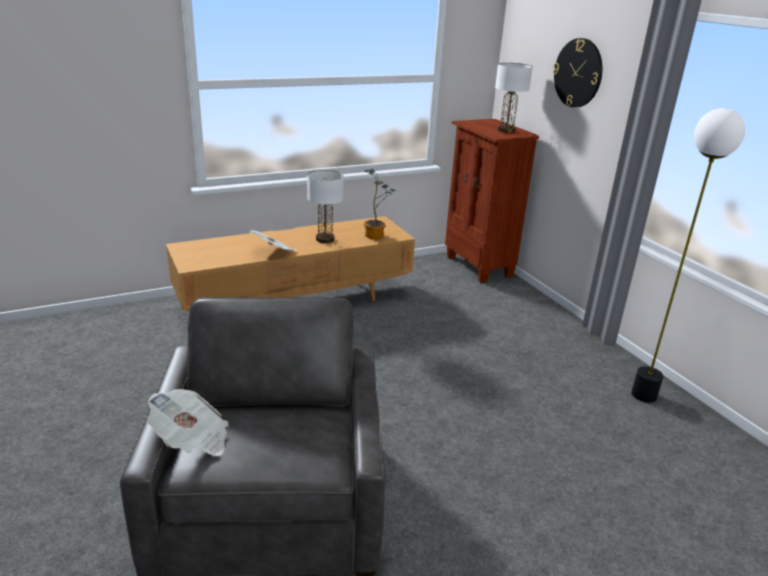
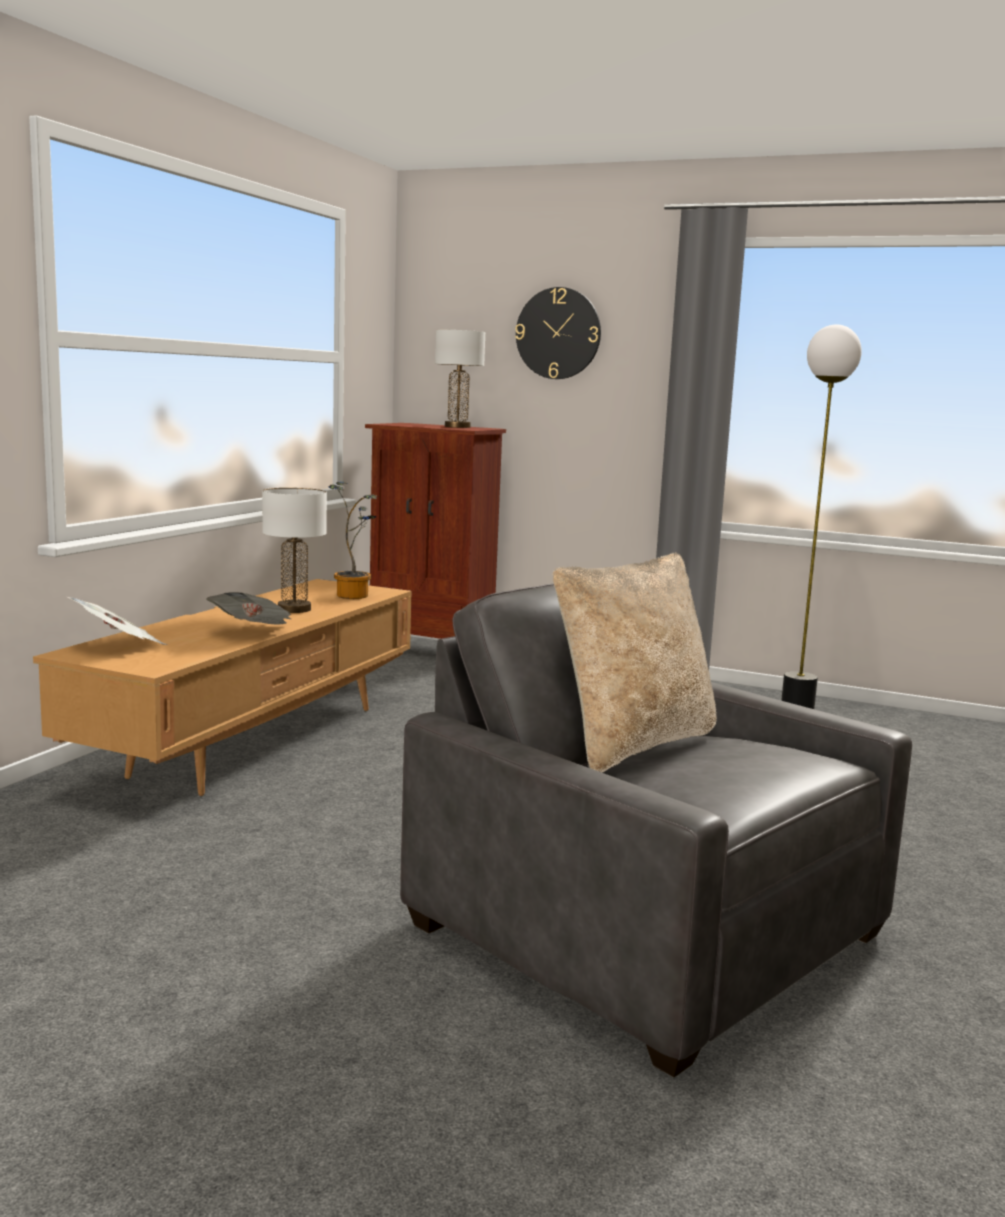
camera: 40 degrees left, 15 degrees down
(192, 439) = (652, 789): newspaper -> newspaper (120, 646)
(268, 405) = (635, 747): none -> beige pillow

